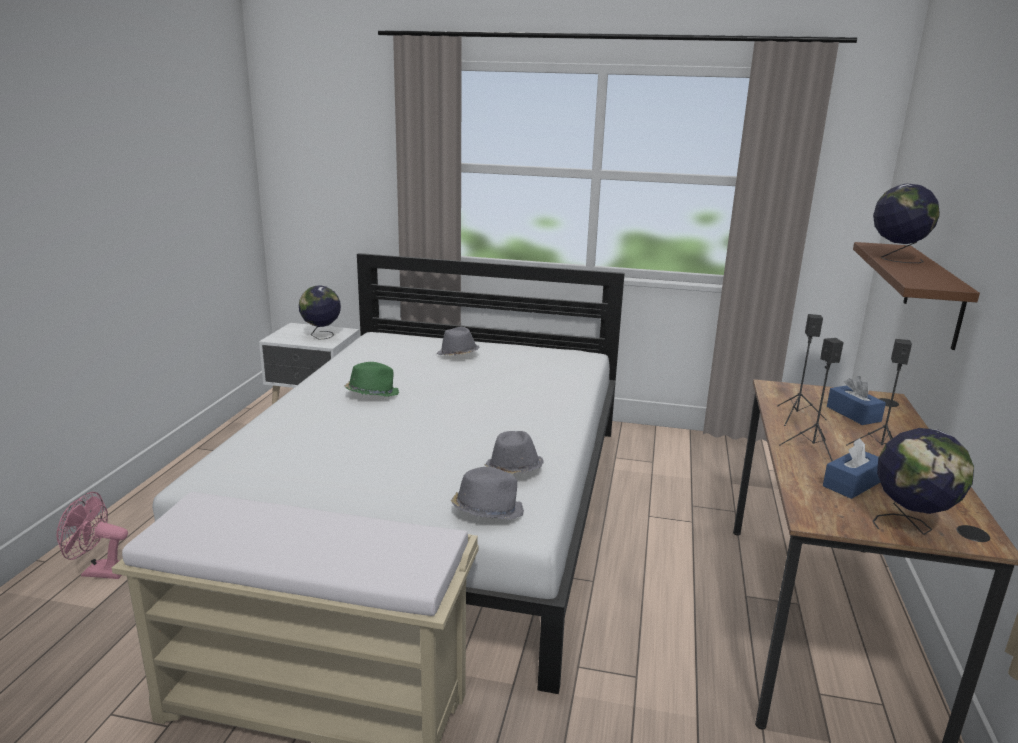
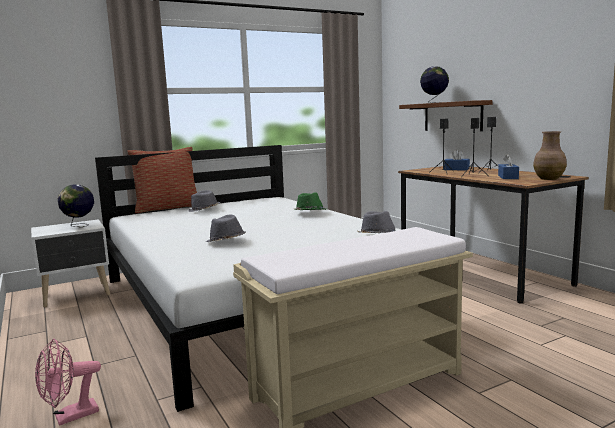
camera: 40 degrees left, 10 degrees down
(372, 393) = (198, 228): green hat -> green hat (309, 213)
(437, 335) = (167, 208): none -> pillow
(513, 469) = (351, 227): grey hat -> grey hat (226, 241)
(910, 526) = (548, 178): globe -> brown vase

